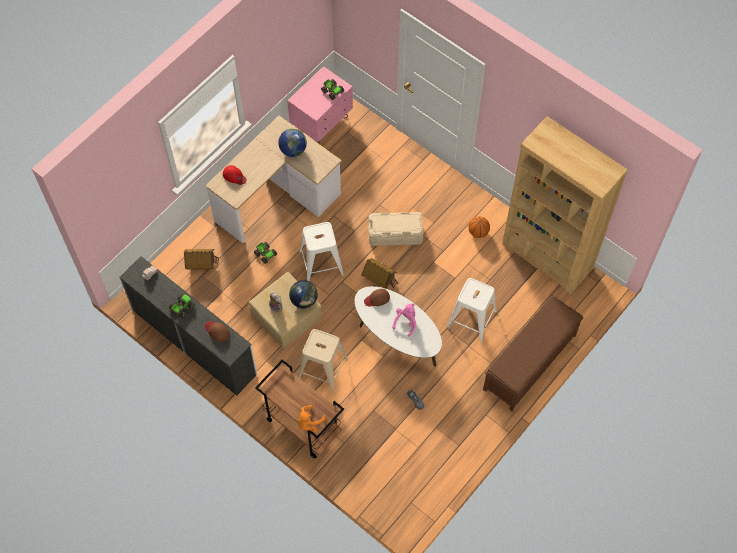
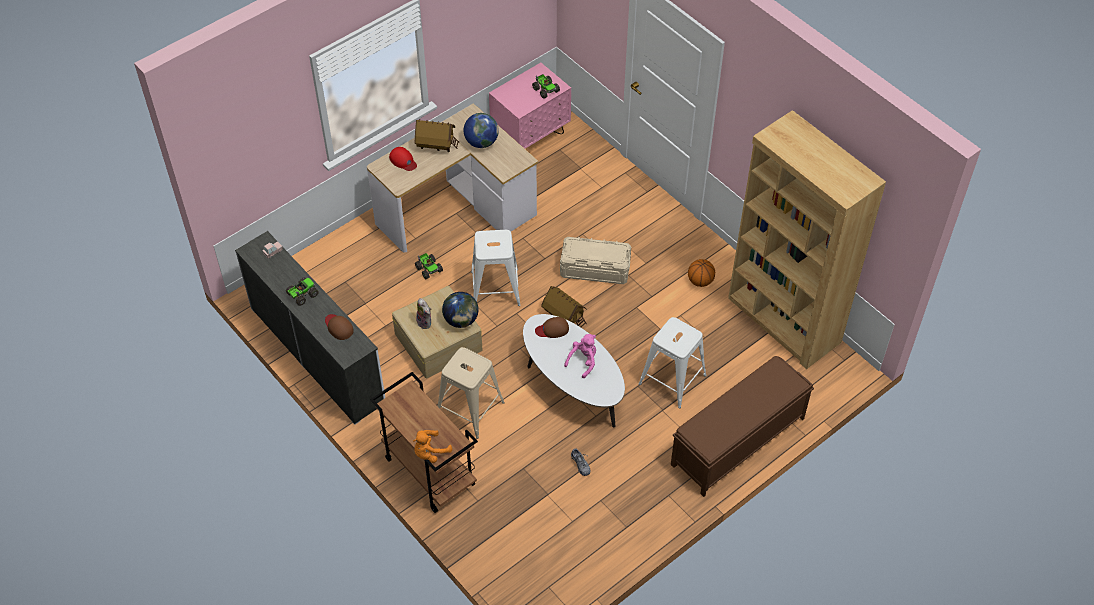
camera: 10 degrees right, 10 degrees down
(201, 264) = (348, 269): toy house -> toy house (436, 146)

